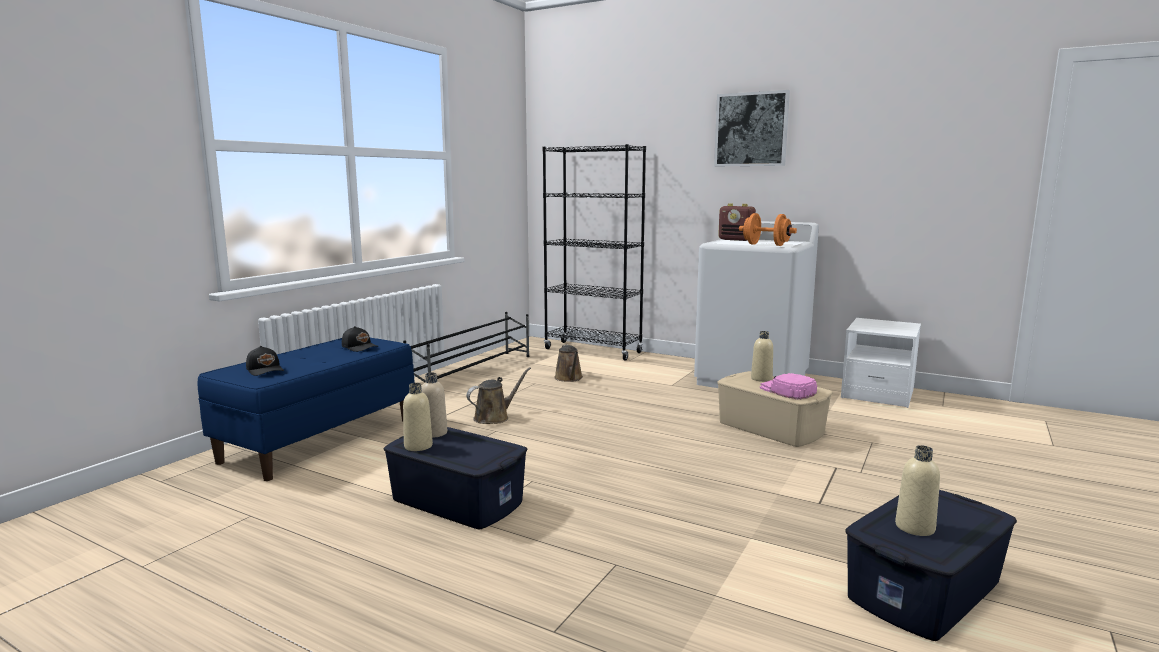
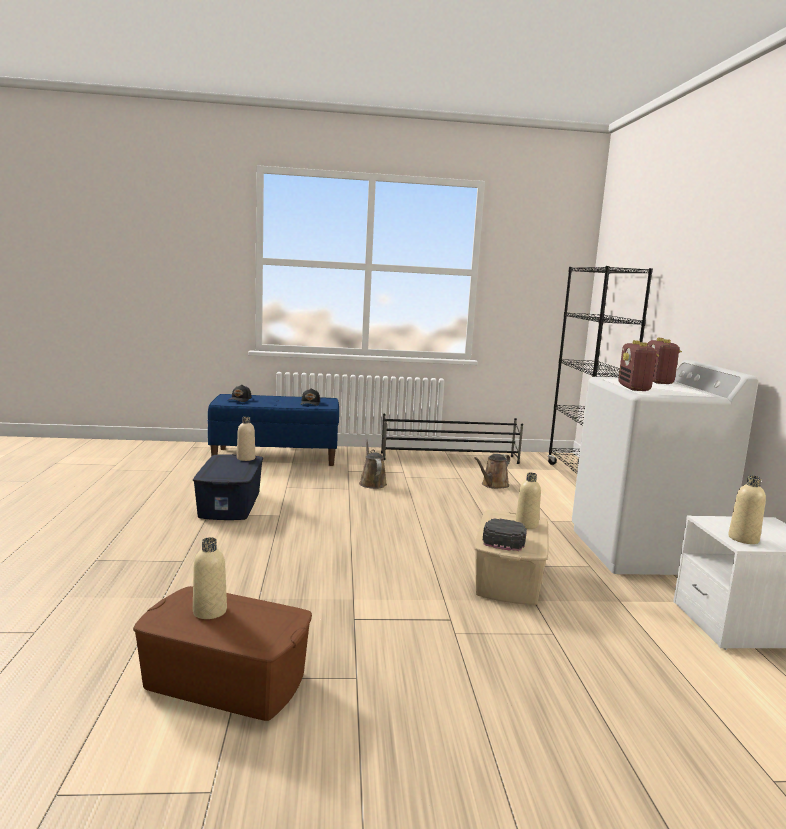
camera: 55 degrees right, 0 degrees up
(418, 446) = (222, 460): beige bottle -> beige bottle (743, 539)
(494, 417) = (372, 483): brown watering can -> brown watering can turned 120 degrees counterclockwise
(751, 129) = (728, 250): picture -> none
(766, 245) = (634, 388): orange dumbbell -> radio
(787, 391) = (504, 538): pink cap -> black cap
(925, 590) = (225, 681): blue storage box -> brown storage box

